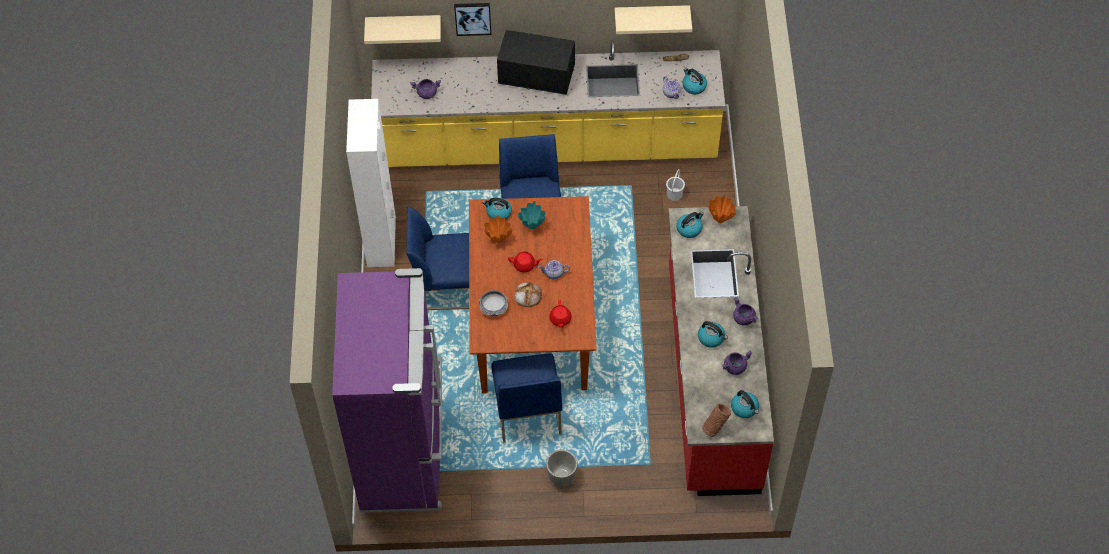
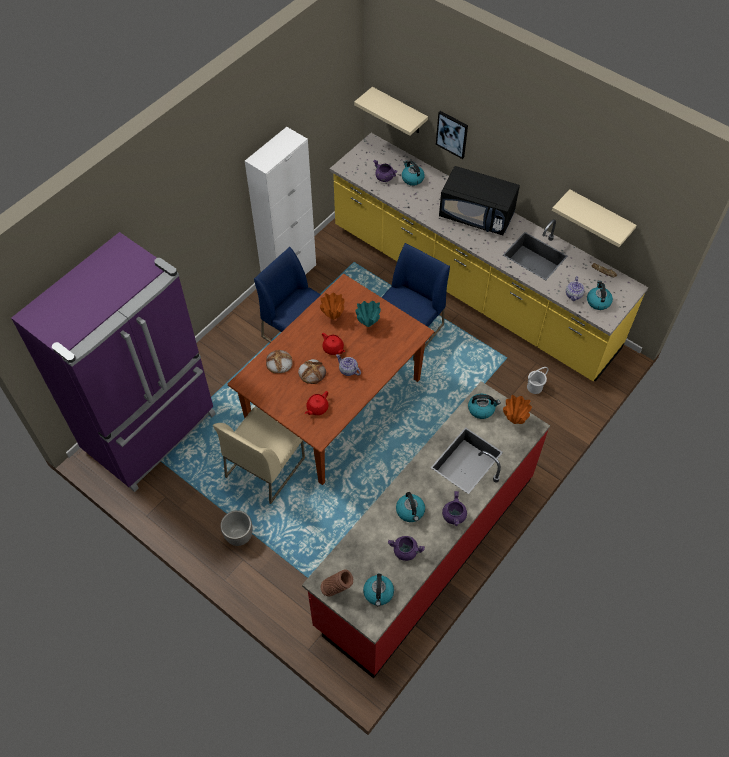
camera: 40 degrees right, 0 degrees up
(494, 307) = (279, 363): bowl -> bread
(498, 213) = (354, 297): kettle -> kettle (412, 178)
(527, 410) = (265, 467): blue chair -> beige chair
(536, 76) = (477, 215): black microwave -> black microwave turned 150 degrees clockwise

